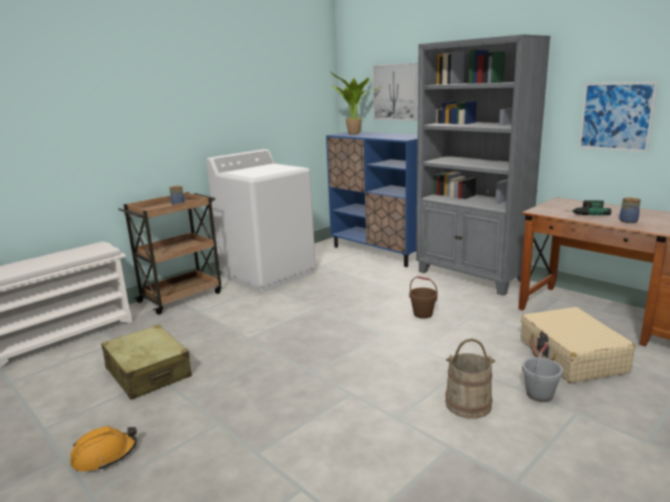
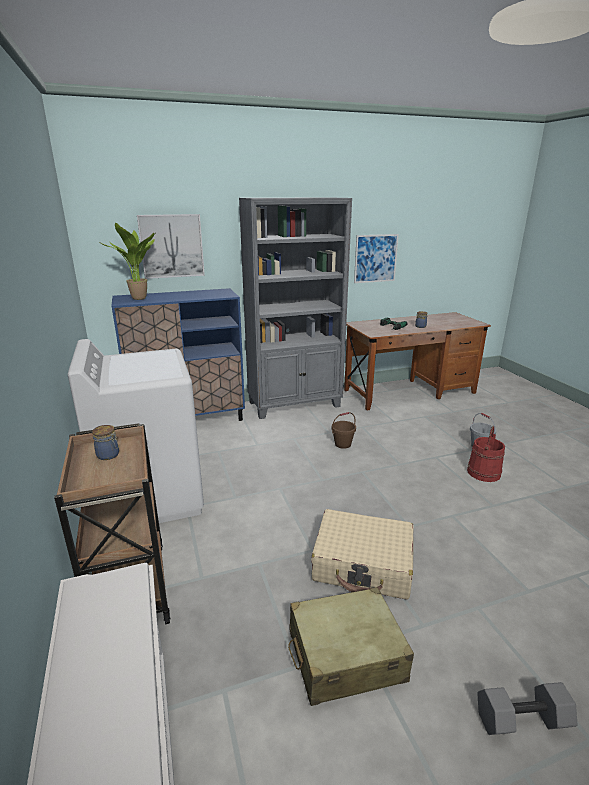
camera: 65 degrees left, 5 degrees up
(104, 455) = (521, 721): orange hard hat -> grey dumbbell
(468, 404) = (483, 472): beige bucket -> red bucket
(571, 356) = (440, 420): beige suitcase -> beige suitcase (363, 564)

